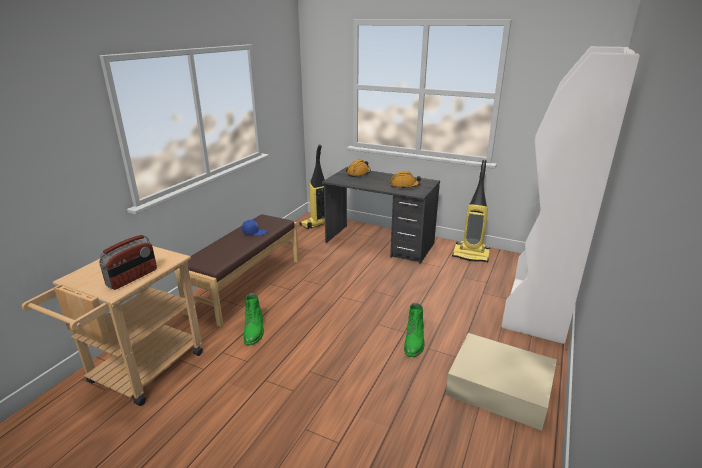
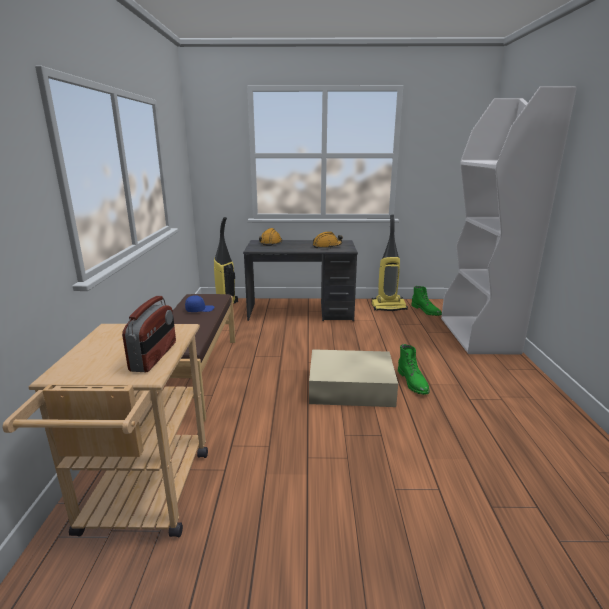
camera: 25 degrees left, 5 degrees down
(254, 330) = (248, 414): green boot -> green boot (426, 311)
(500, 388) = (515, 398): beige storage box -> beige storage box (352, 387)

